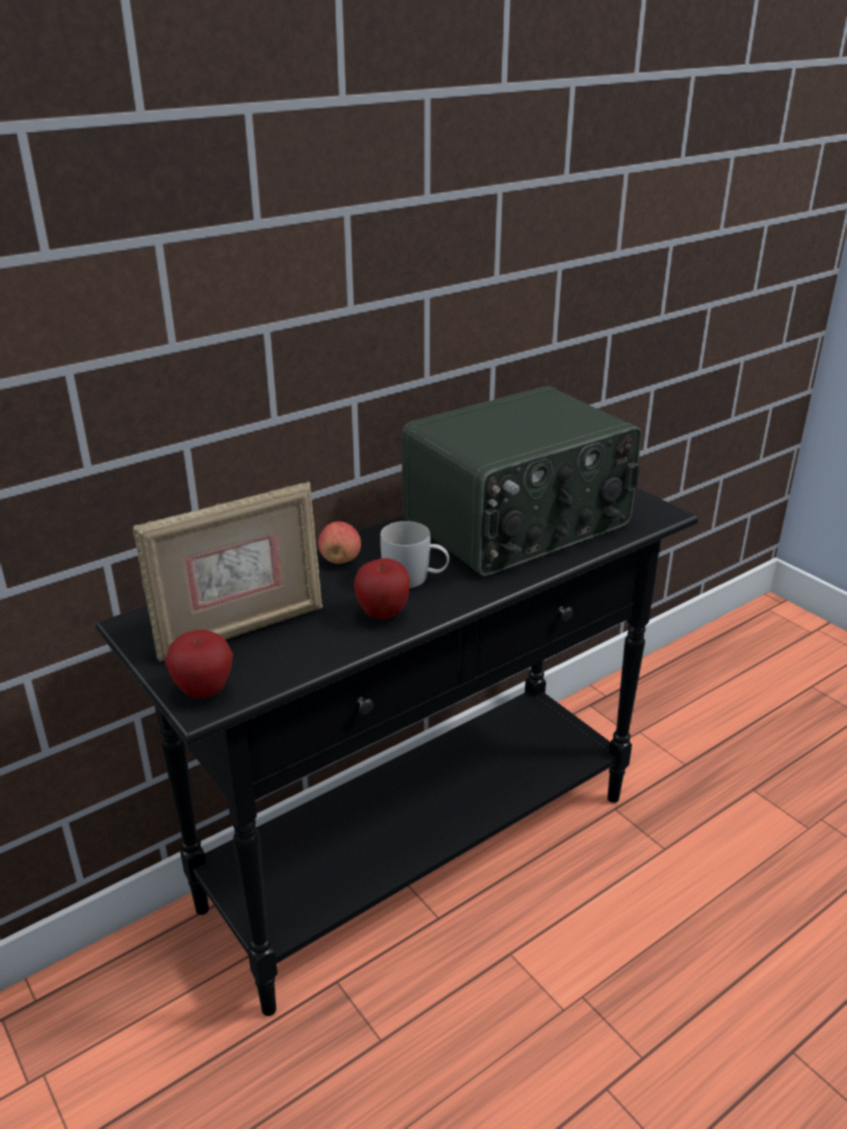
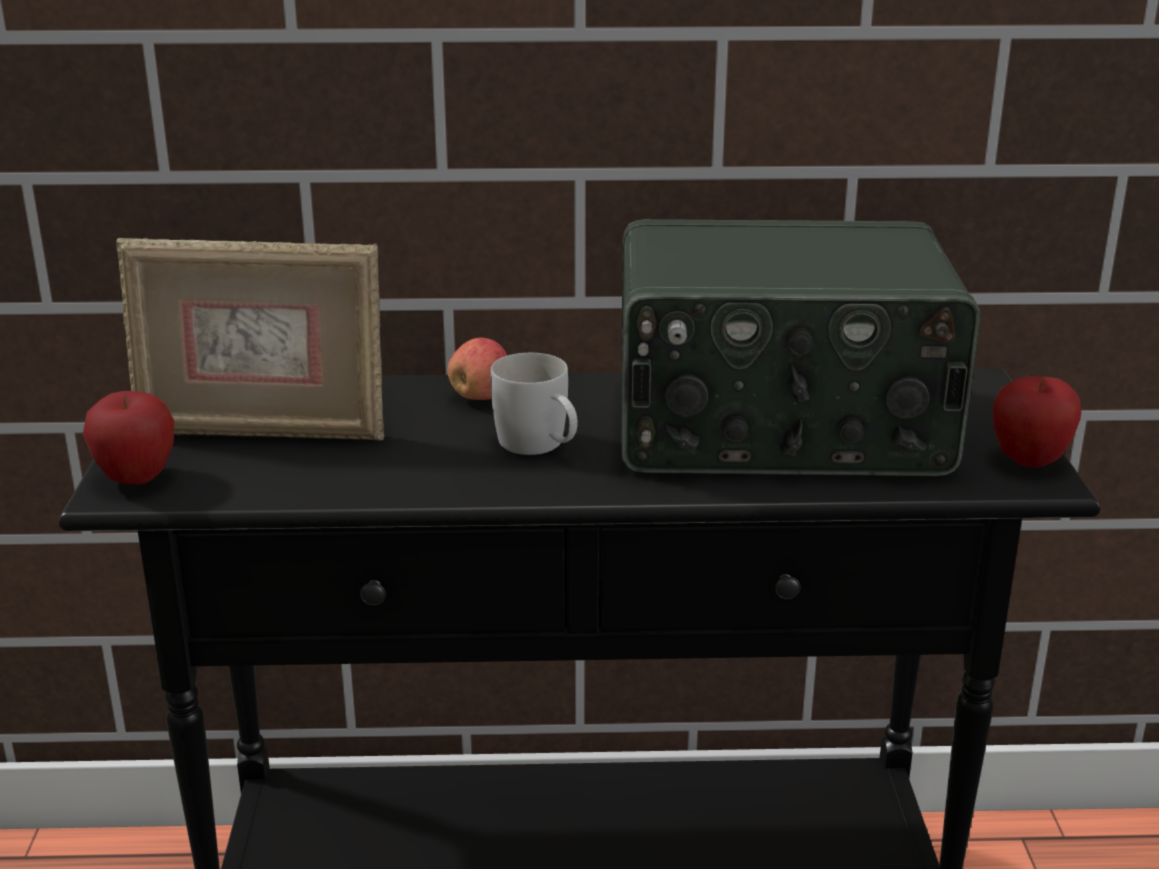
camera: 35 degrees right, 5 degrees down
(383, 614) = (442, 470): apple -> apple (1029, 460)

